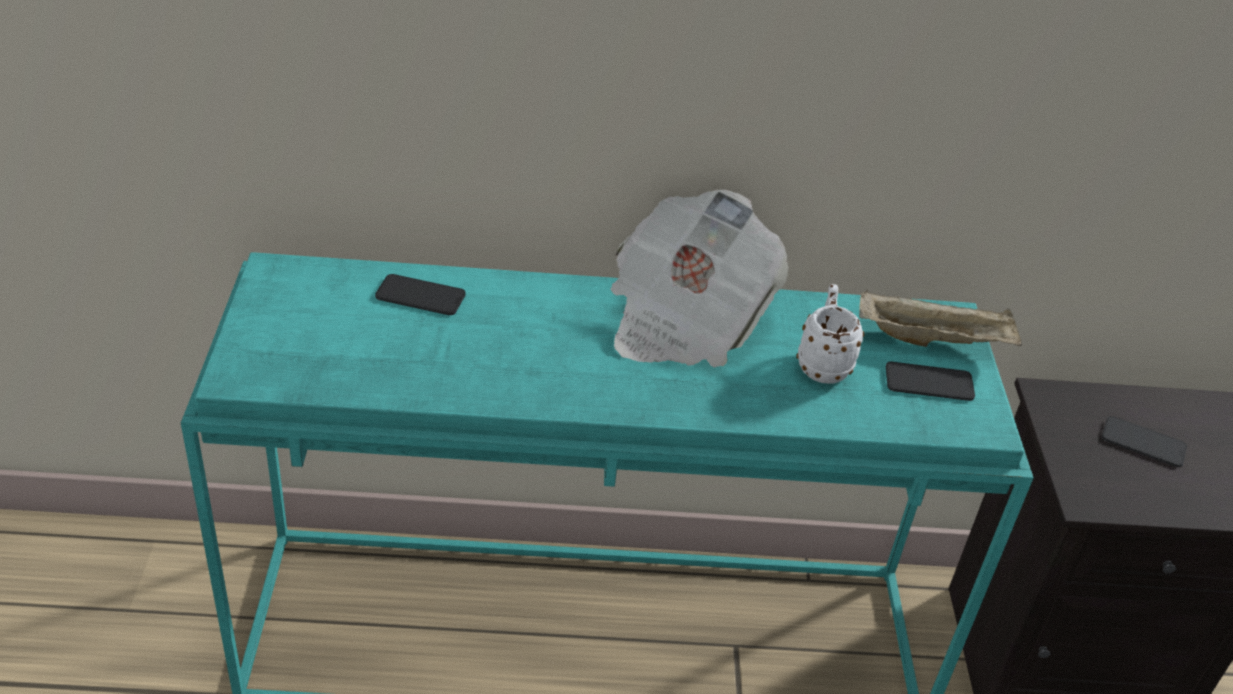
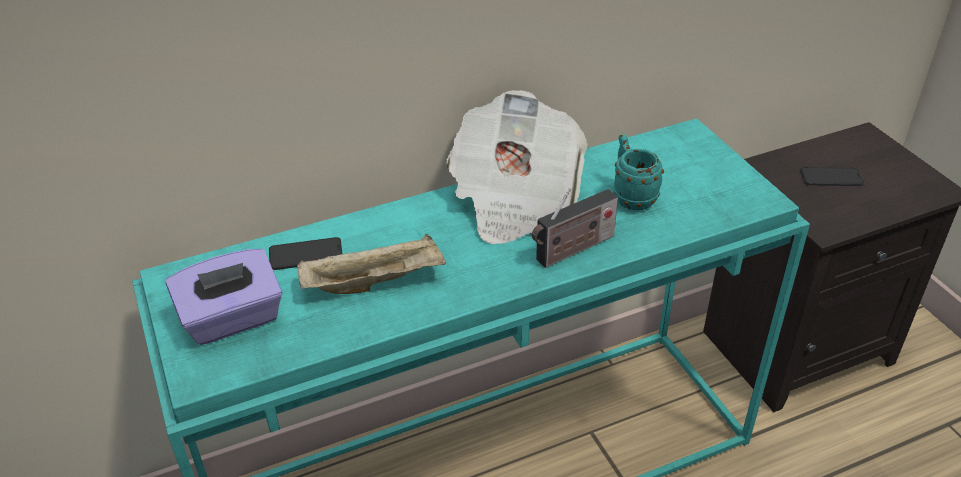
camera: 20 degrees left, 0 degrees up
(305, 334) = (232, 319): none -> purple tissue box
(709, 397) = (572, 250): none -> radio
(823, 363) = (631, 196): white mug -> turquoise mug
(929, 382) = (708, 183): phone -> none
(935, 340) = (690, 153): beige tray -> beige tray (375, 282)

